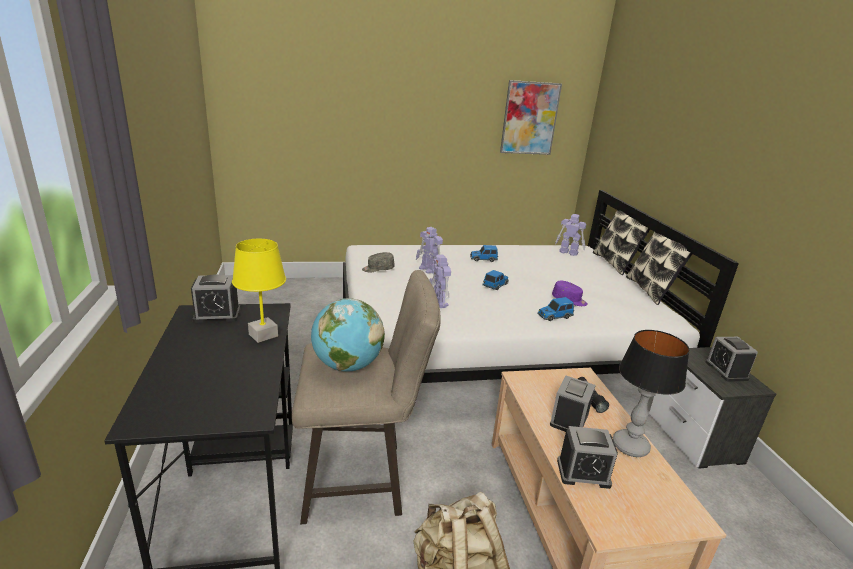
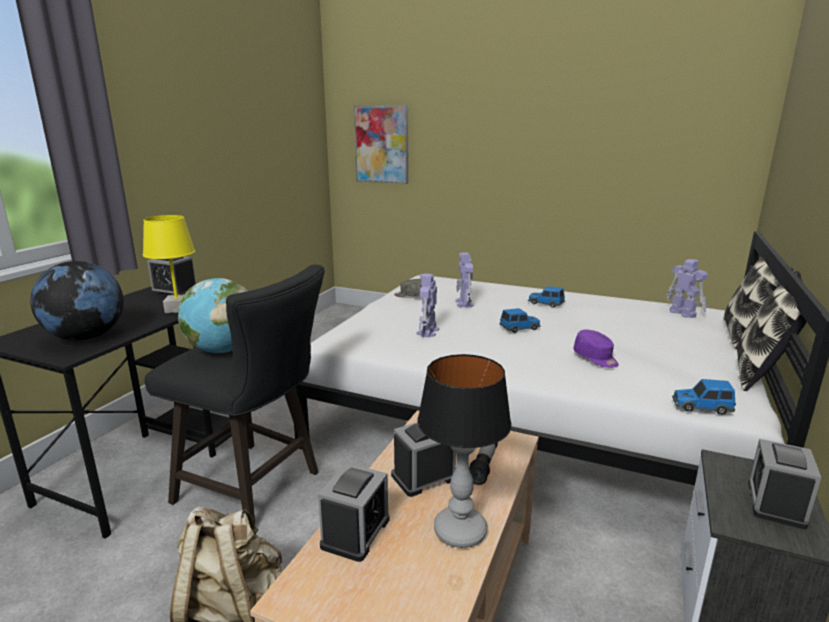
camera: 35 degrees right, 5 degrees down
(230, 392) = (86, 337): none -> globe
(362, 479) = (256, 489): beige stool -> black stool
(529, 118) = (671, 138): picture -> picture (381, 144)
(554, 316) = (549, 370): toy car -> toy car (701, 407)
(583, 473) = (355, 532): alarm clock -> alarm clock turned 105 degrees counterclockwise

